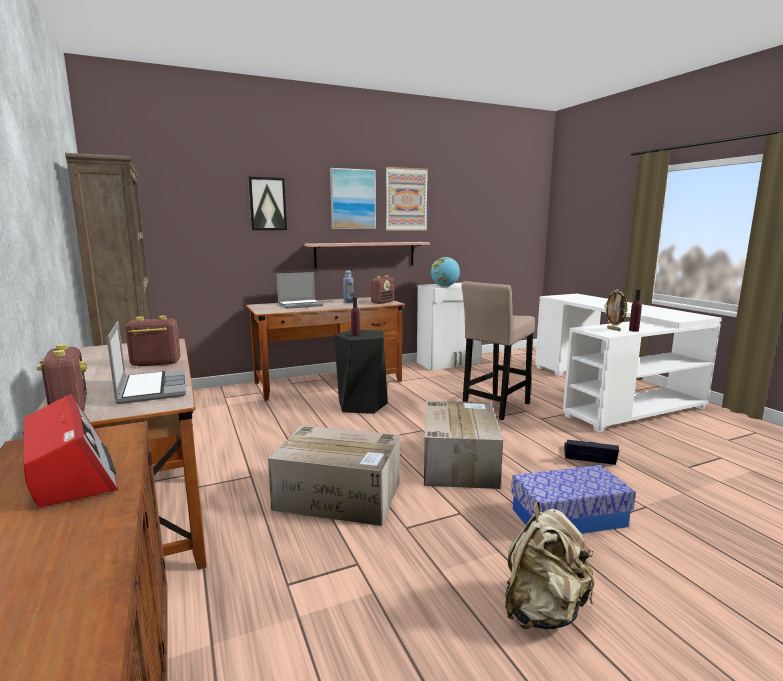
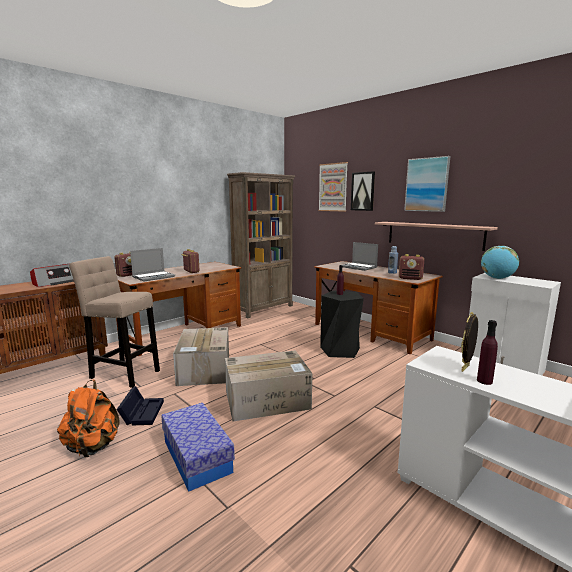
camera: 70 degrees right, 0 degrees up
(406, 199) = (484, 182): picture -> picture (333, 187)
(494, 407) = (401, 404): beige stool -> beige stool (123, 373)
(543, 610) = (92, 447): beige backpack -> orange backpack
(587, 457) = (319, 469): black storage box -> black storage box (142, 412)

